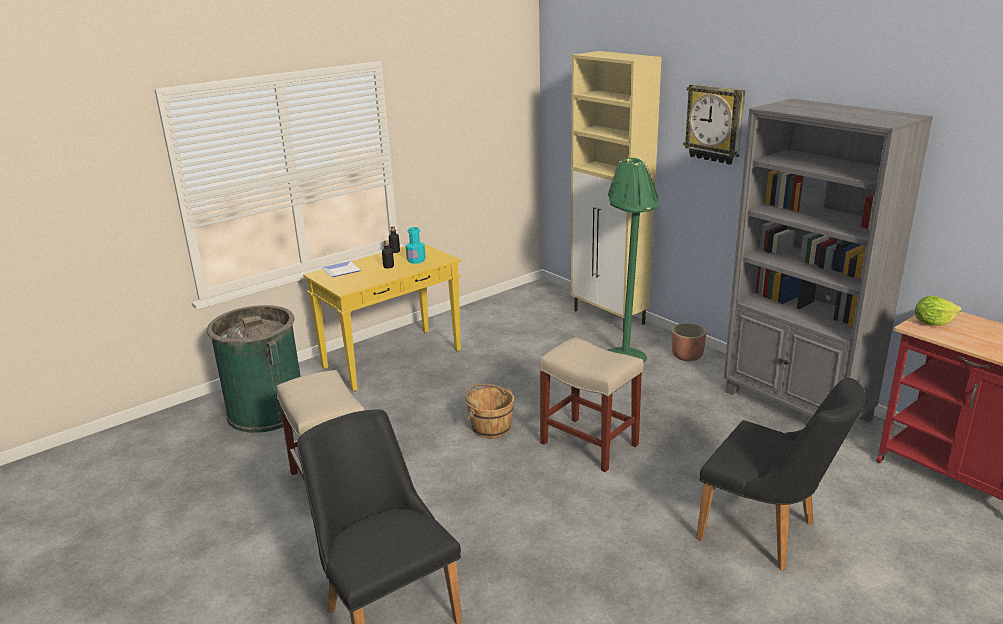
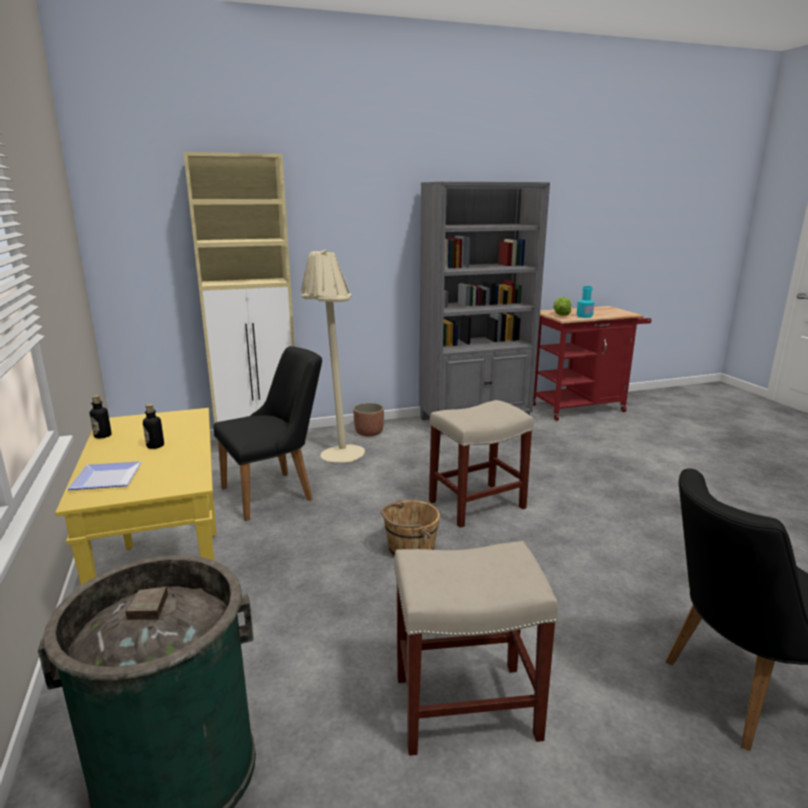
camera: 70 degrees left, 5 degrees down
(416, 260) = (165, 428): turquoise bottle -> turquoise bottle (584, 316)
(628, 353) = (336, 451): green floor lamp -> beige floor lamp
(715, 124) = (345, 216): wall clock -> none
(767, 533) = (626, 471): black chair -> black chair (276, 492)

